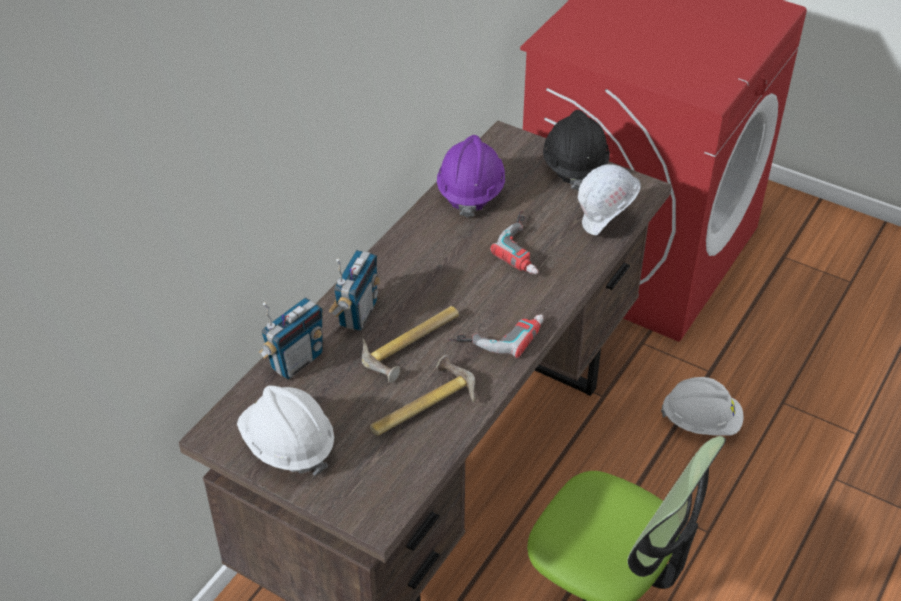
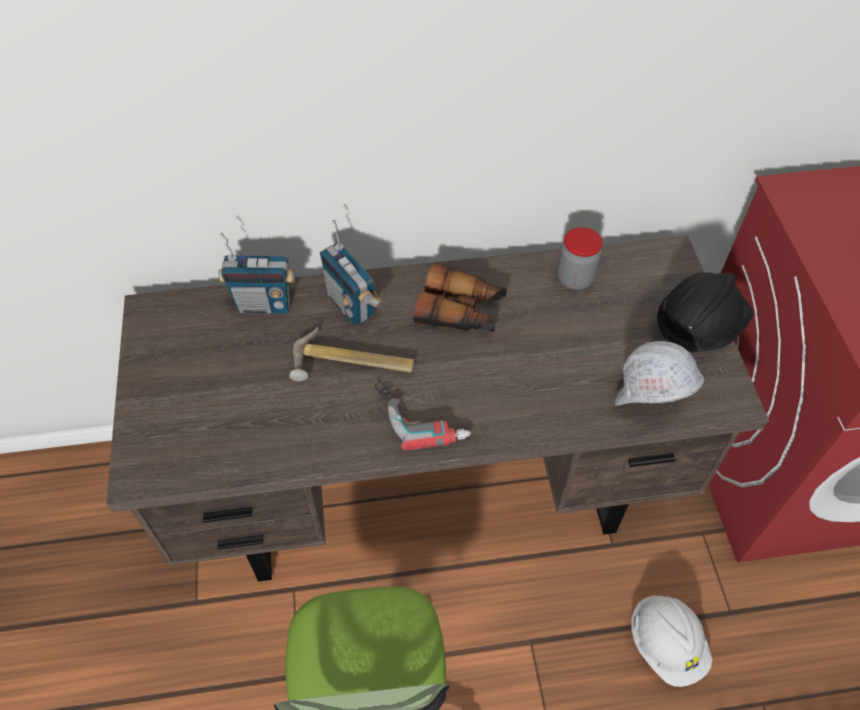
camera: 50 degrees right, 10 degrees up
(288, 445) = (171, 361): white hard hat -> none
(357, 314) = (352, 305): radio -> radio turned 75 degrees clockwise
(420, 404) = (288, 417): hammer -> none
(432, 261) = (461, 311): none -> binoculars
(470, 191) = (575, 278): purple hard hat -> jar
(527, 247) = (551, 364): power drill -> none

